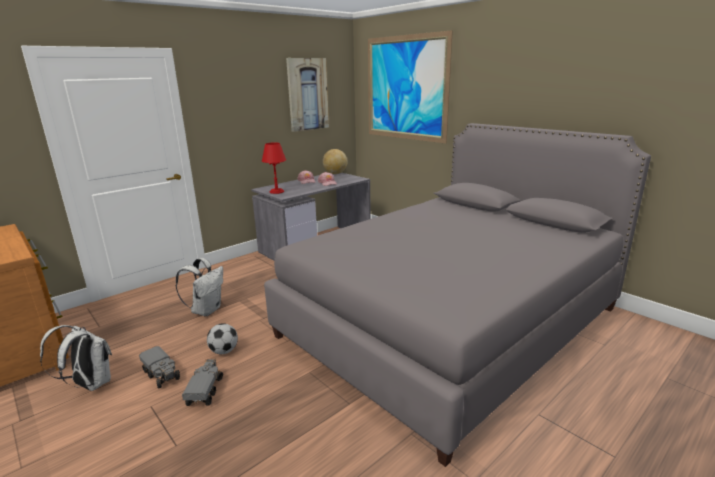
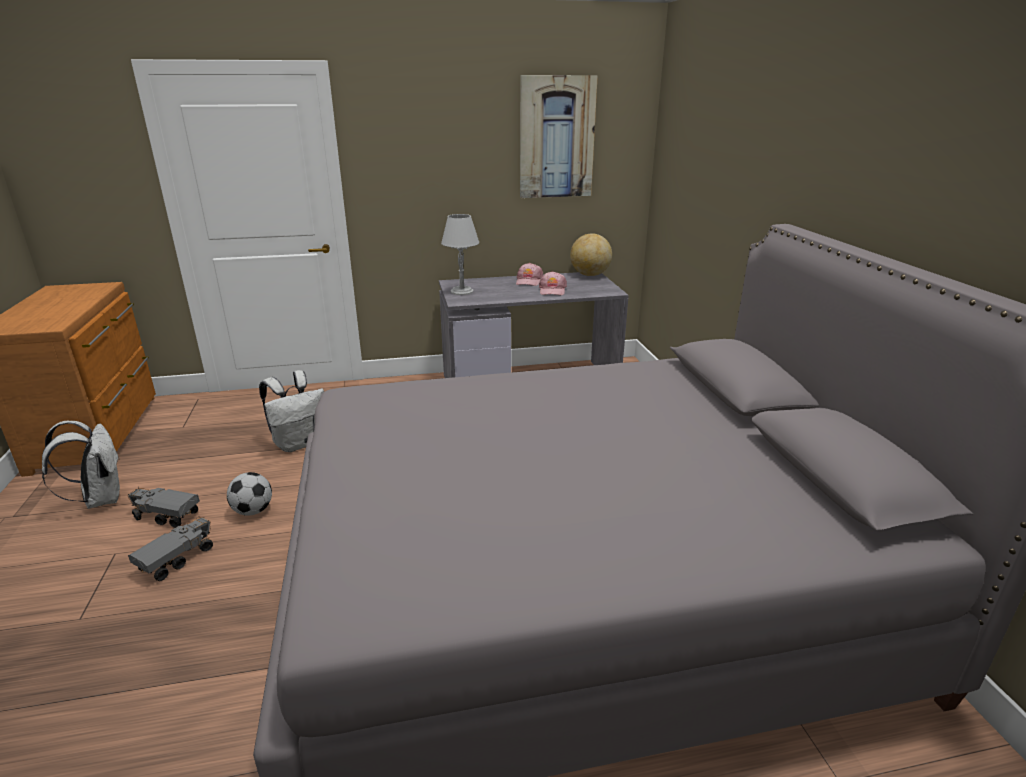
camera: 30 degrees right, 5 degrees up
(162, 375) = (166, 516): toy truck -> toy truck turned 120 degrees clockwise
(277, 191) = (462, 291): red table lamp -> grey table lamp
(405, 88) = (713, 139): picture -> none

